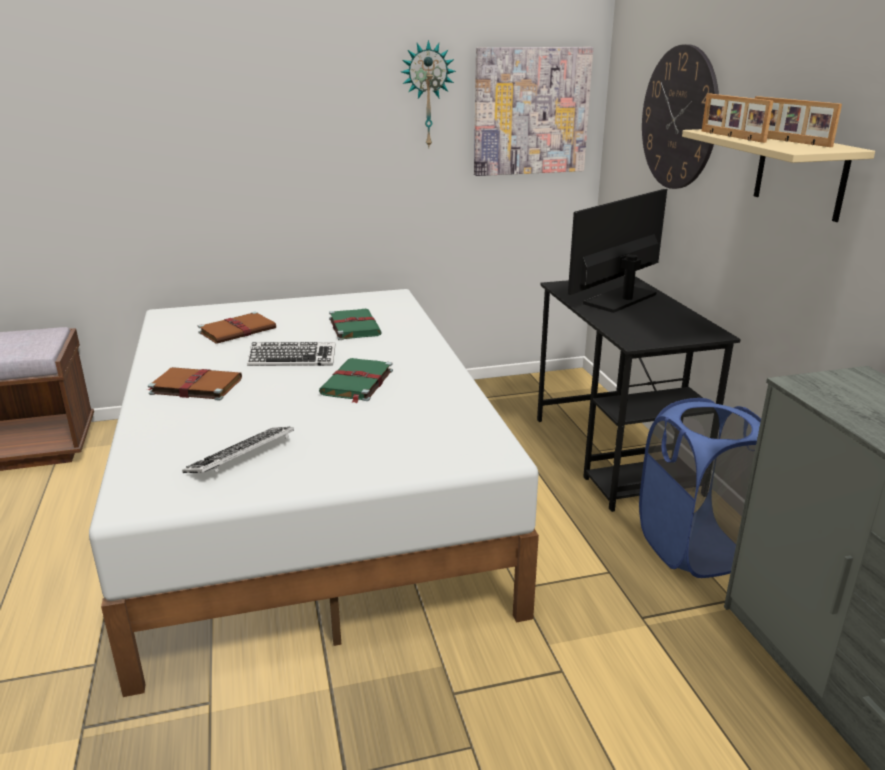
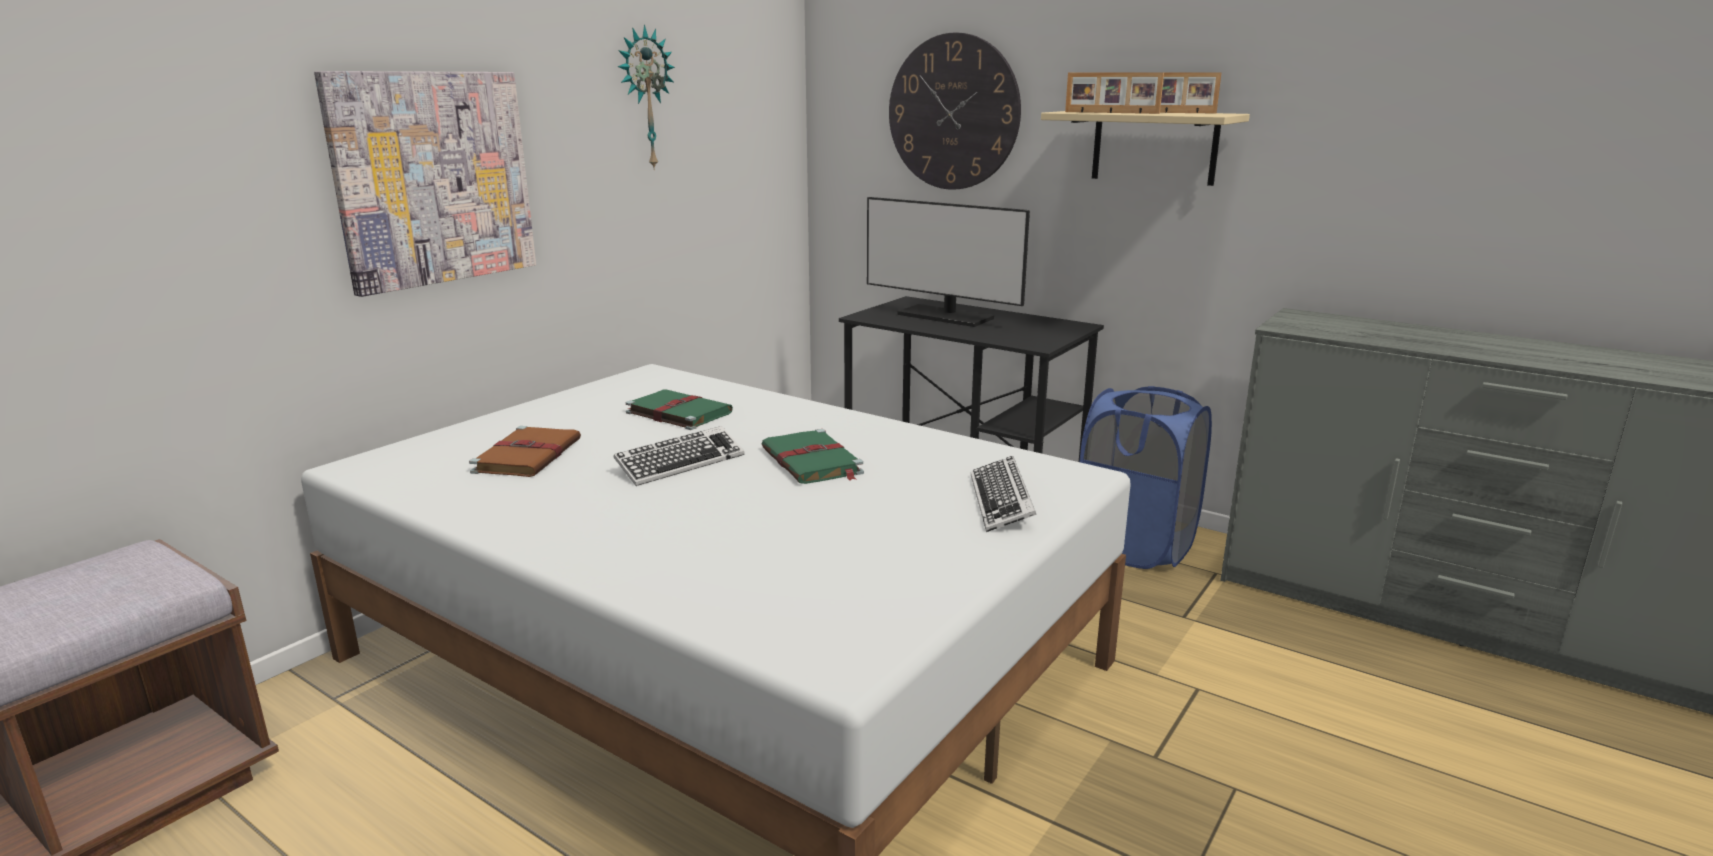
camera: 40 degrees left, 5 degrees down
(194, 386) = (616, 527): brown book -> none
(241, 457) = (856, 570): keyboard -> keyboard (1001, 502)
(531, 111) = (745, 119): picture -> picture (433, 178)
(620, 299) = (945, 316): monitor -> monitor turned 60 degrees counterclockwise

